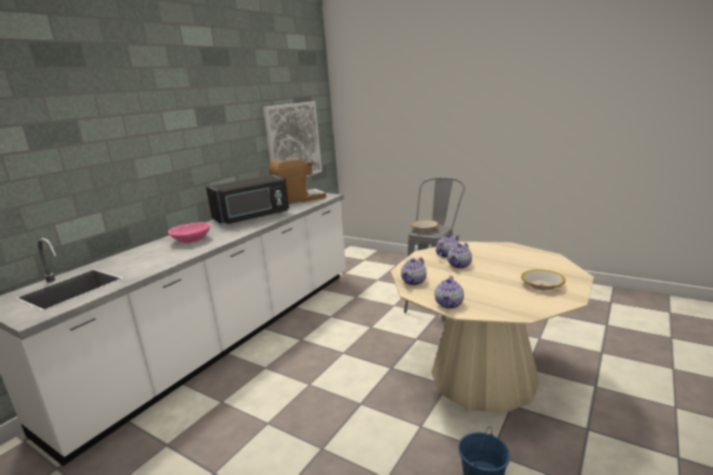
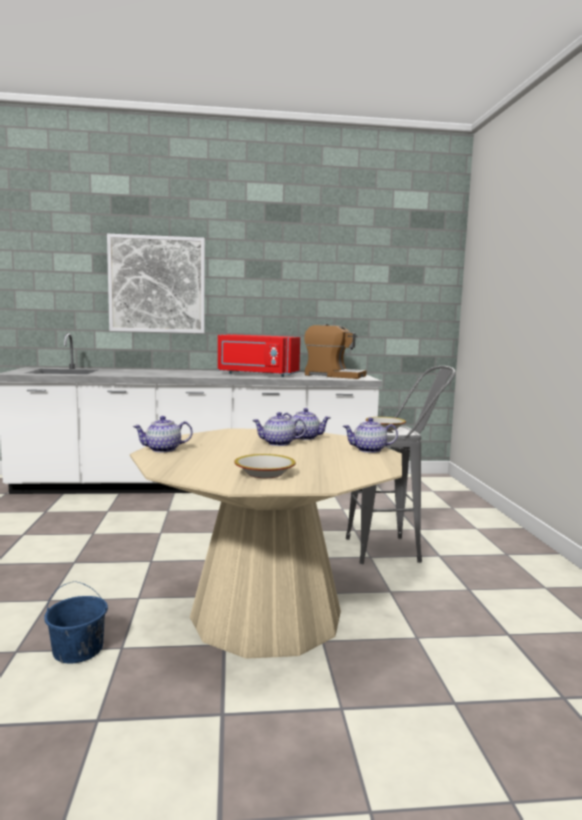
camera: 50 degrees right, 10 degrees down
(191, 240) = (177, 373): pink bowl -> none
(253, 217) = (257, 374): black microwave -> red microwave
(293, 142) = (377, 316): picture -> picture (157, 284)
(414, 281) = (207, 436): teapot -> teapot (369, 450)

